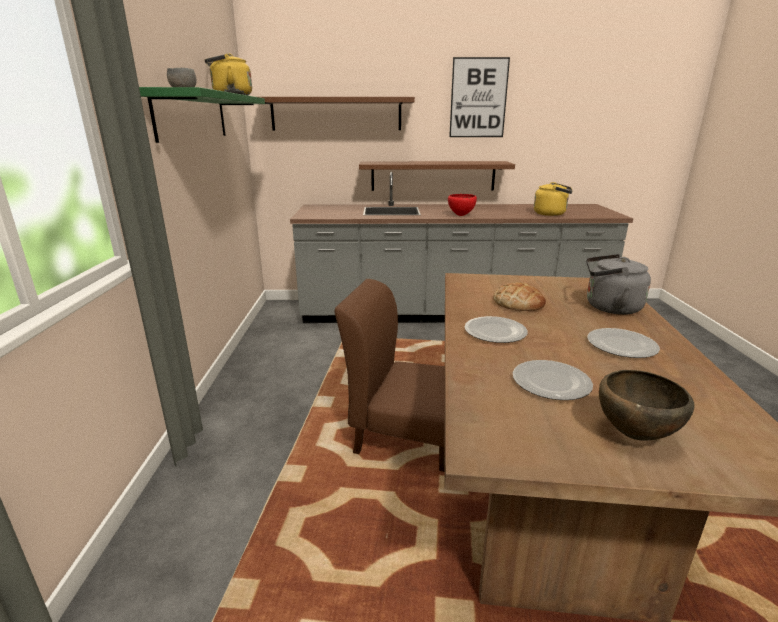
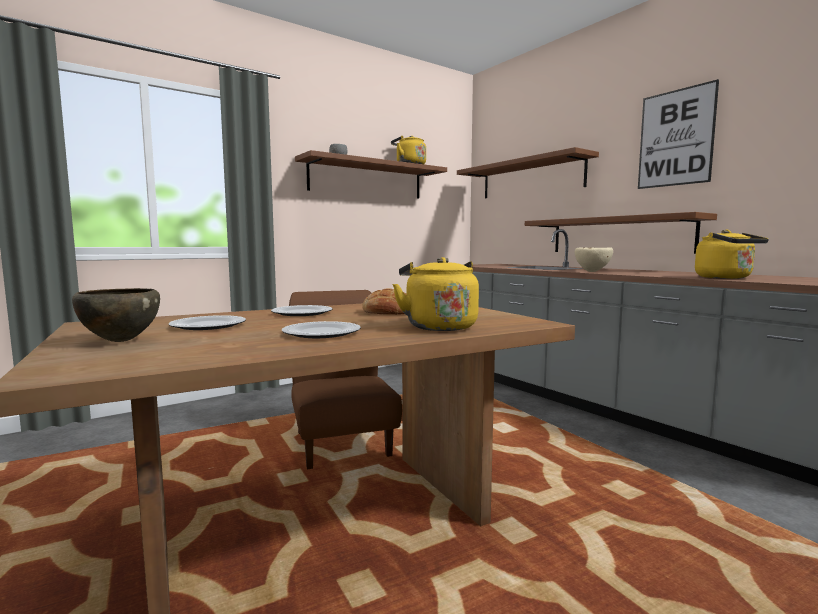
camera: 55 degrees right, 15 degrees down
(192, 116) = (367, 179): green shelf -> brown shelf
(461, 215) = (592, 272): red bowl -> beige bowl
(609, 307) = (438, 326): grey kettle -> yellow kettle

